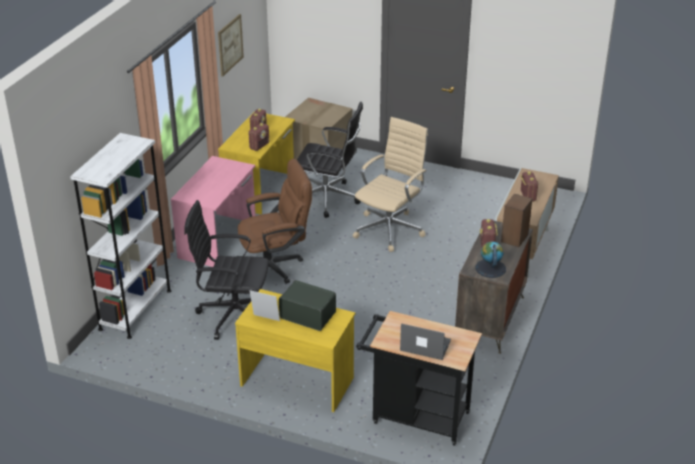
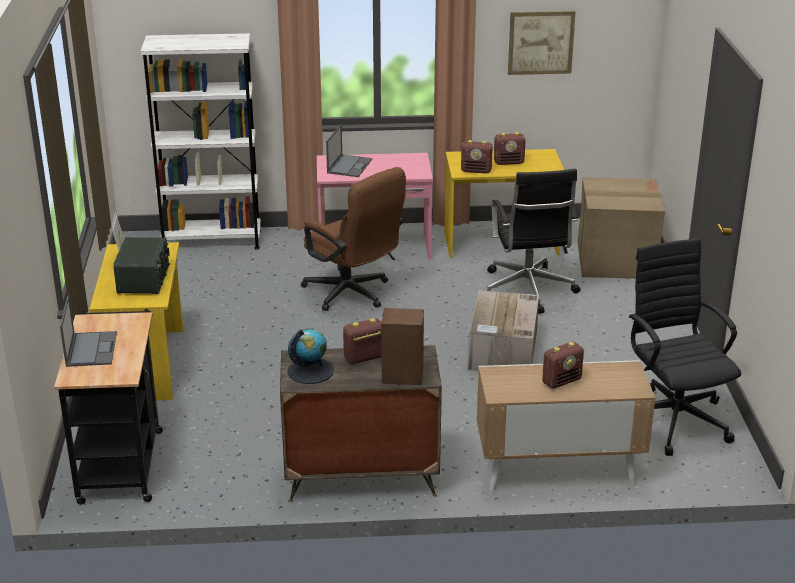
camera: 65 degrees right, 5 degrees down
(203, 190) = (349, 166): none -> laptop
(233, 315) = (240, 294): black office chair -> black office chair (674, 419)
(390, 229) = (503, 350): beige office chair -> cardboard box

